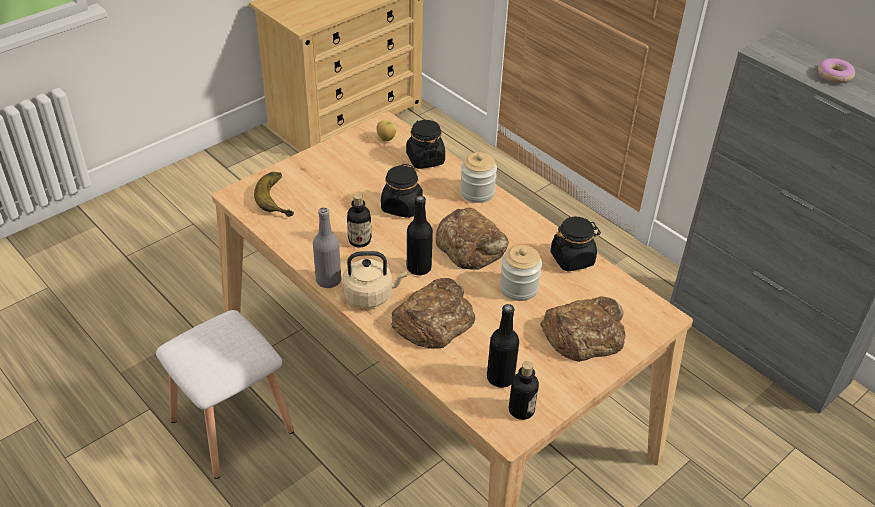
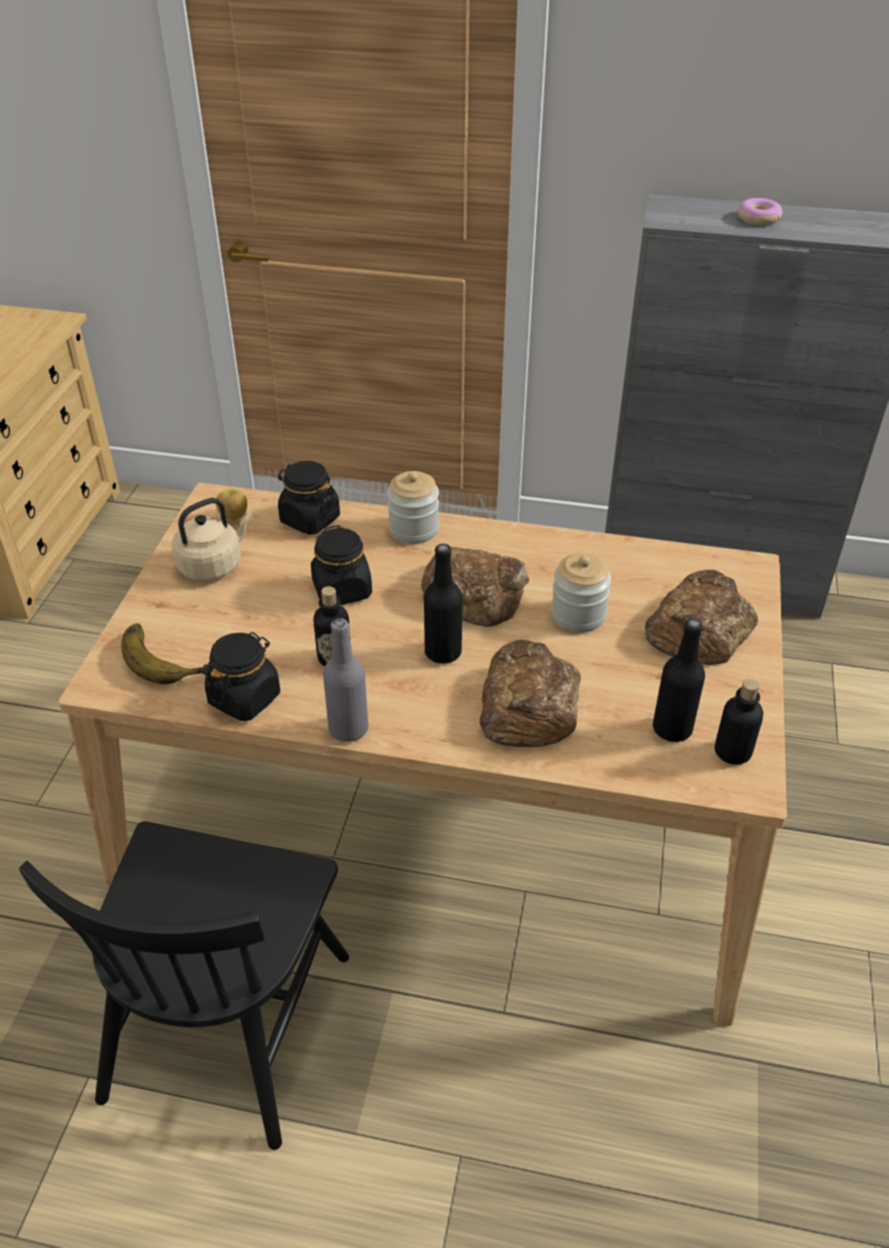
camera: 35 degrees left, 0 degrees up
(230, 425) = (227, 1023): white stool -> black chair
(371, 295) = (422, 717): beige kettle -> beige kettle (213, 565)
(572, 259) = (597, 553): black jar -> black jar (245, 698)

